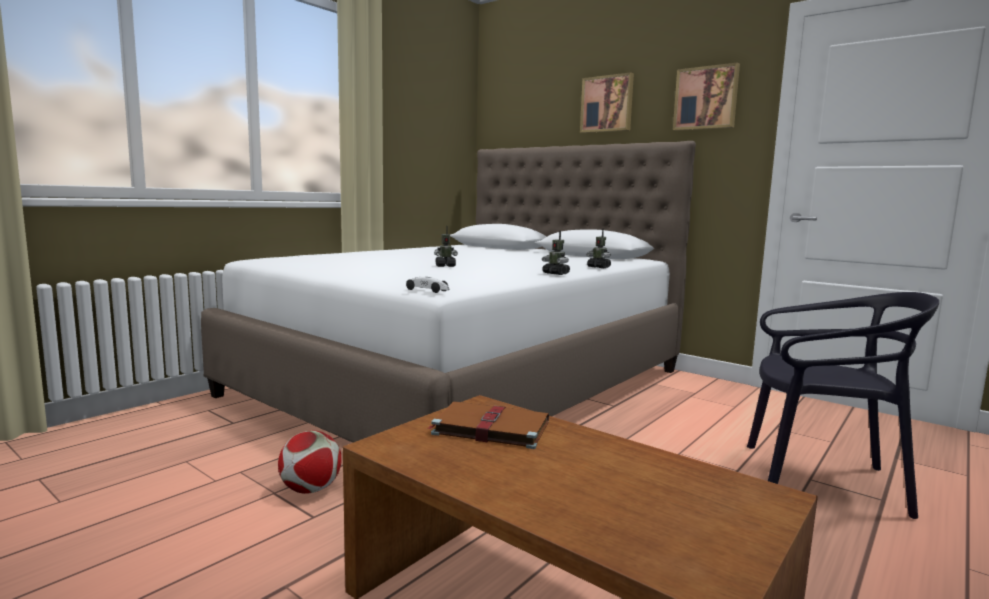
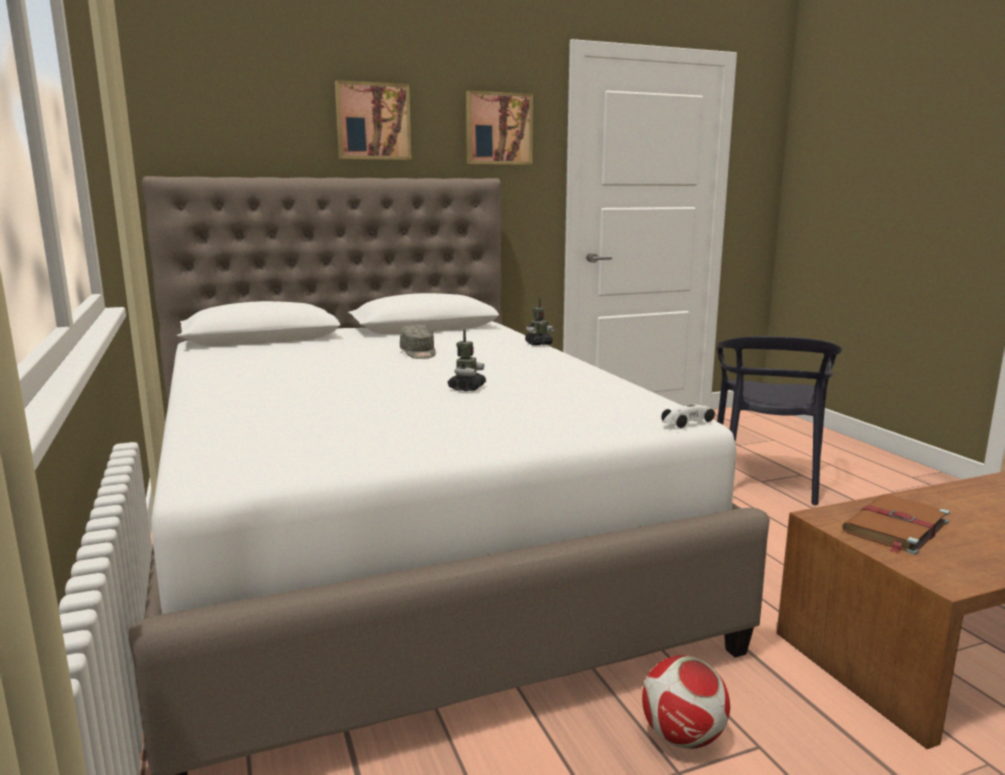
camera: 60 degrees left, 5 degrees up
(516, 258) = (418, 353): none -> grey cap
(556, 274) = (582, 363): toy robot -> none
(820, 481) = (766, 480): black chair -> black chair turned 150 degrees clockwise

